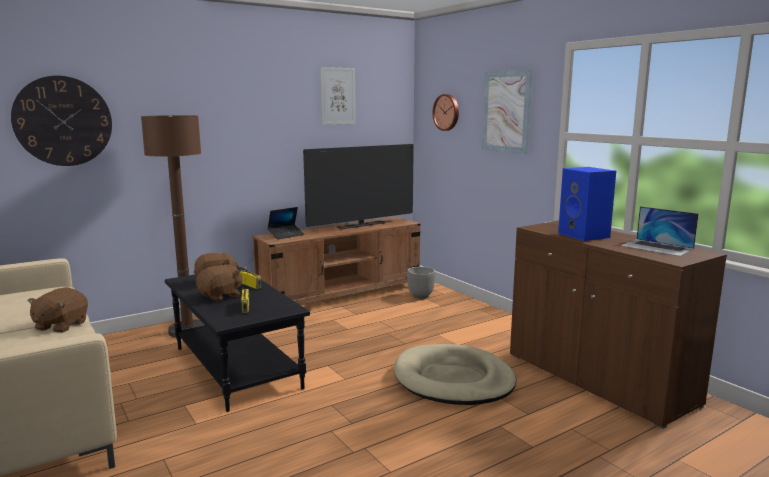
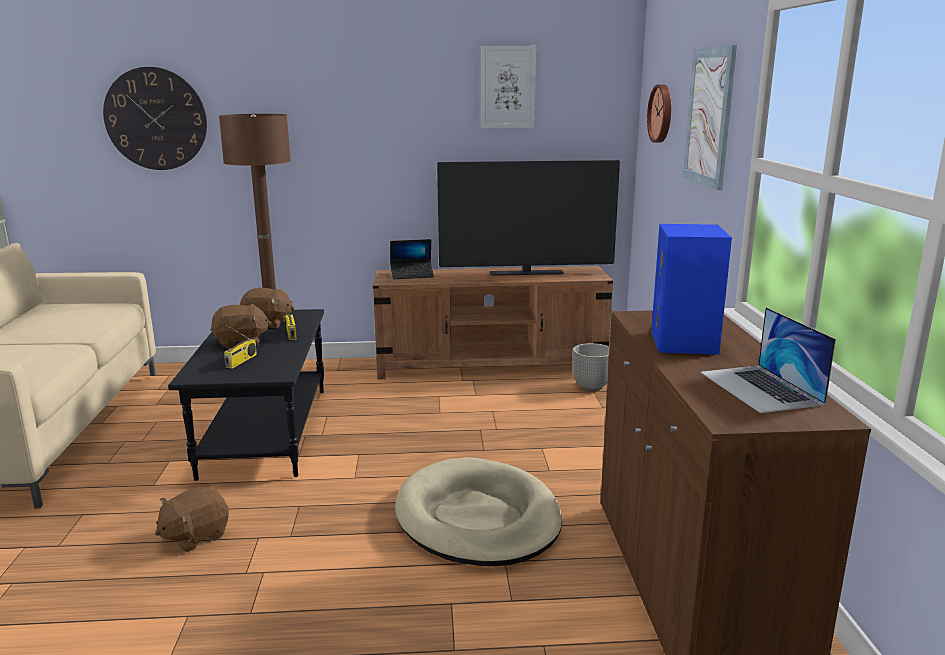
camera: 30 degrees right, 5 degrees up
(60, 326) = (56, 347): brown plush toy -> brown plush toy (195, 536)

